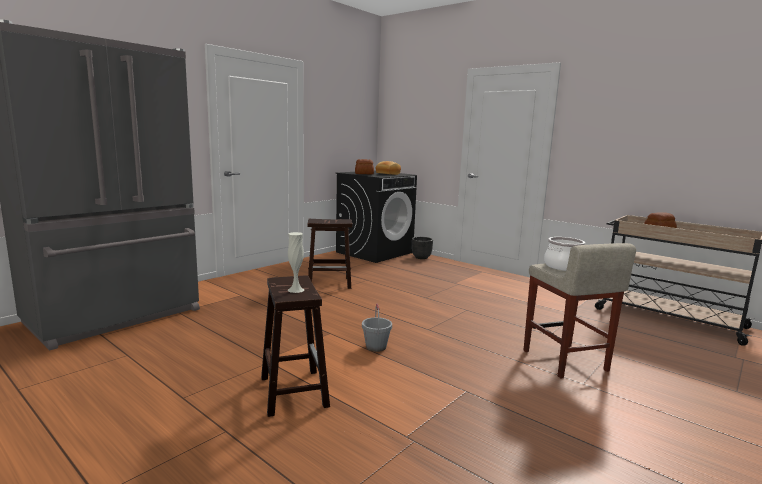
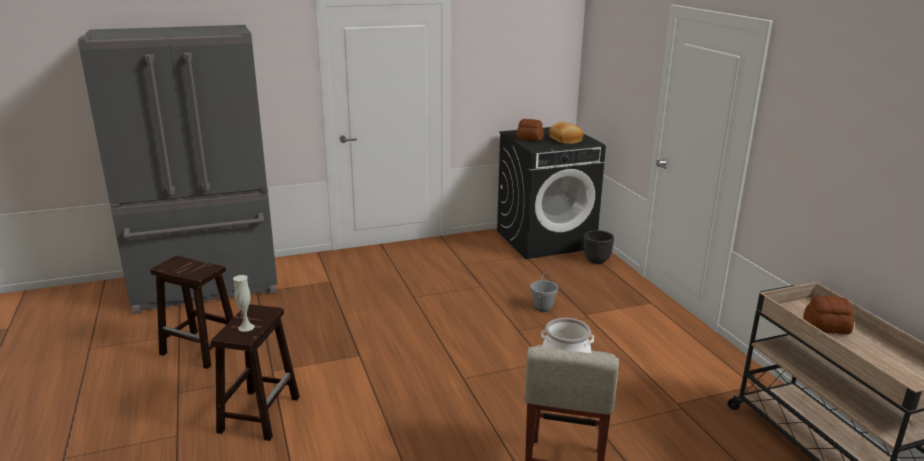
camera: 30 degrees right, 10 degrees up
(330, 283) = (435, 283): brown stool -> brown stool (201, 349)
(375, 347) = (382, 386): grey bucket -> grey bucket (542, 307)

